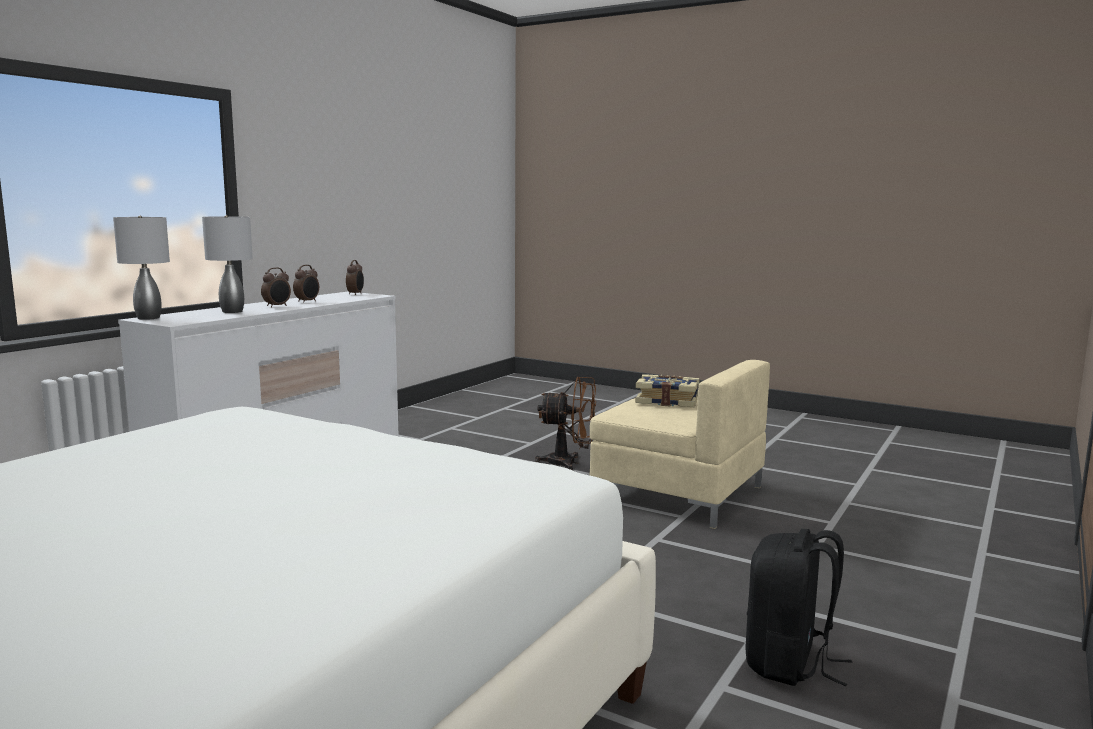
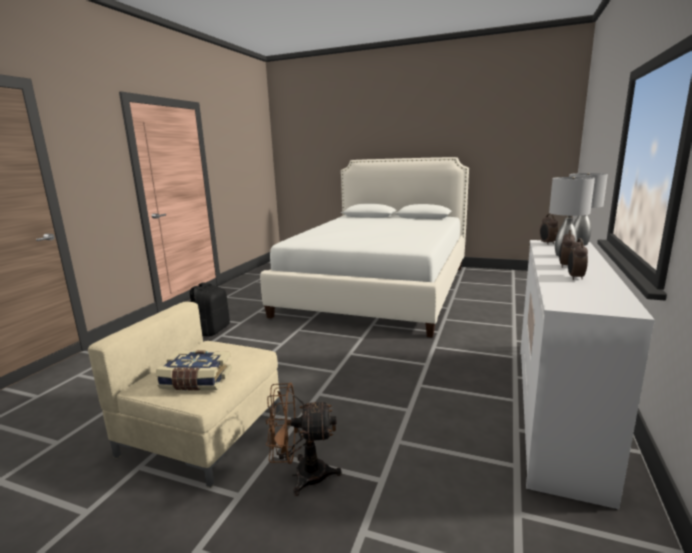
camera: 170 degrees right, 5 degrees up
(355, 294) = (602, 307): alarm clock -> alarm clock (547, 243)

